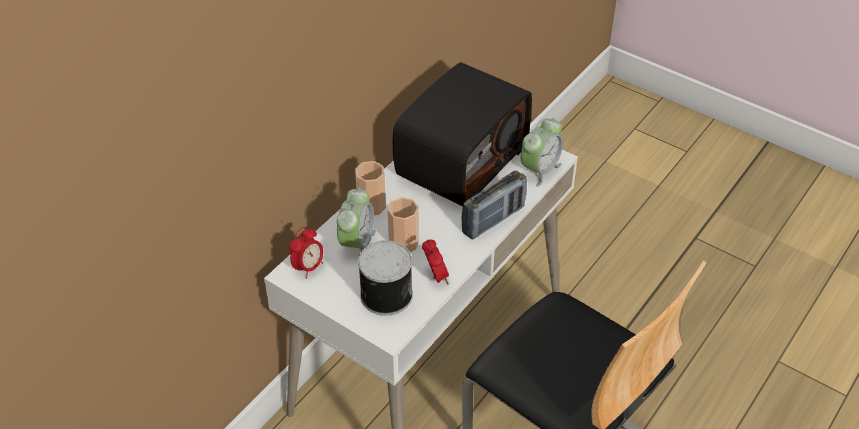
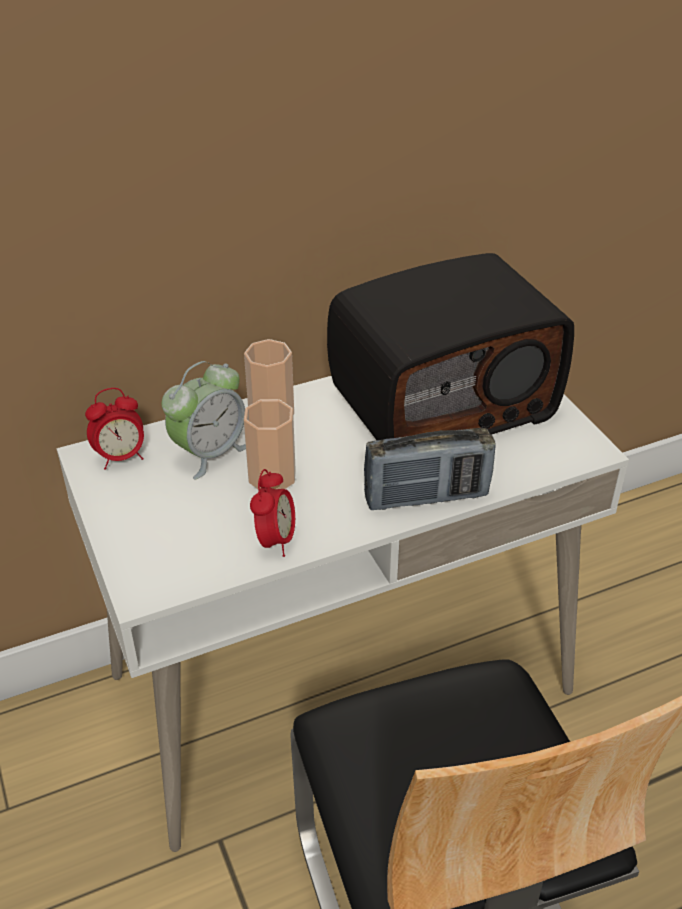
camera: 30 degrees right, 5 degrees down
(385, 294) = (185, 534): can -> none
(539, 170) = (552, 456): alarm clock -> none

